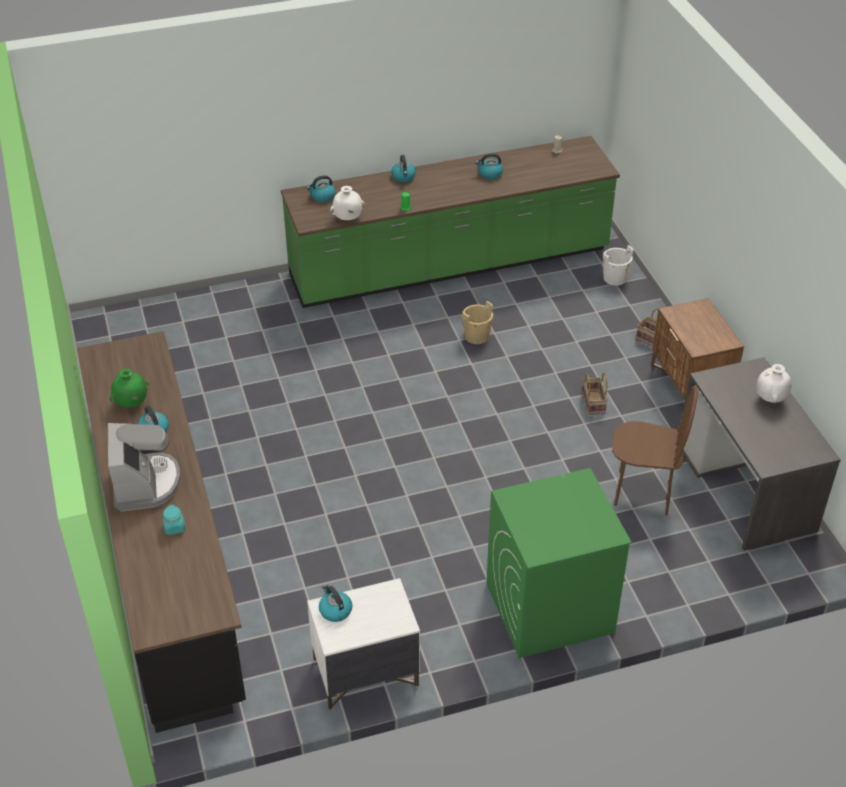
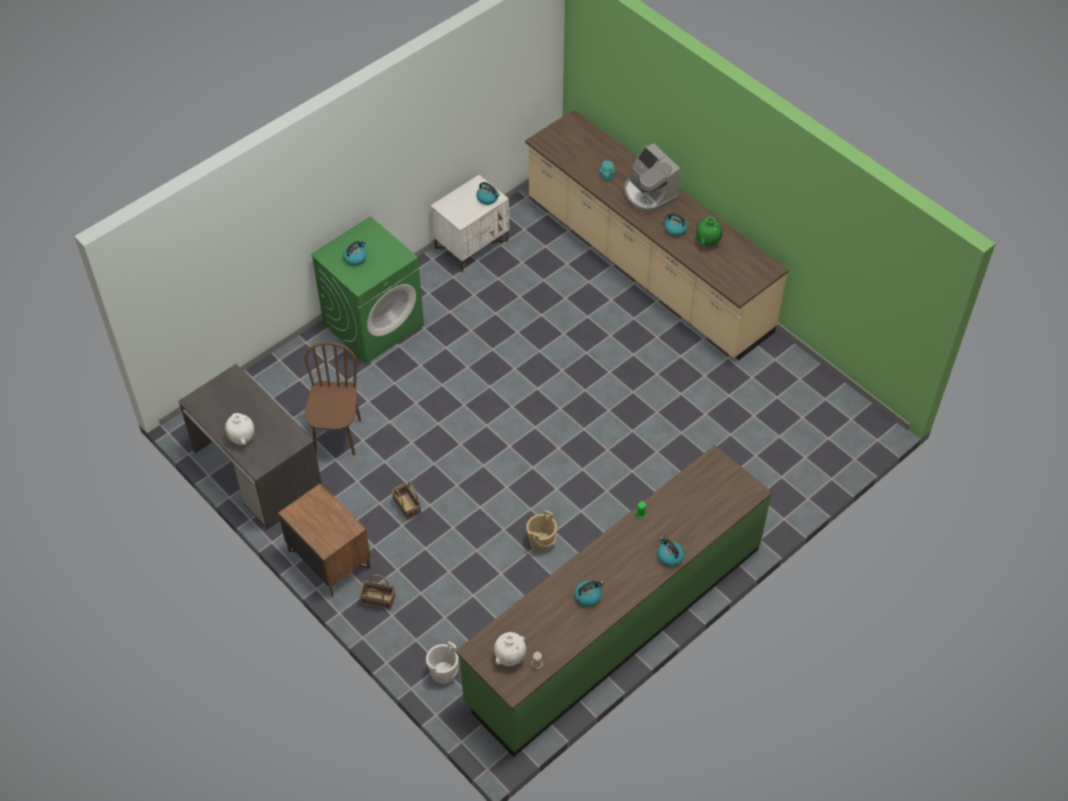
camera: 155 degrees right, 10 degrees up
(167, 558) = (647, 266): black counter -> beige counter
(322, 196) = (727, 498): kettle -> kettle (355, 258)
(347, 218) = (684, 478): white vase -> white vase (510, 657)
(643, 492) = (337, 436): brown chair -> brown chair turned 105 degrees clockwise

